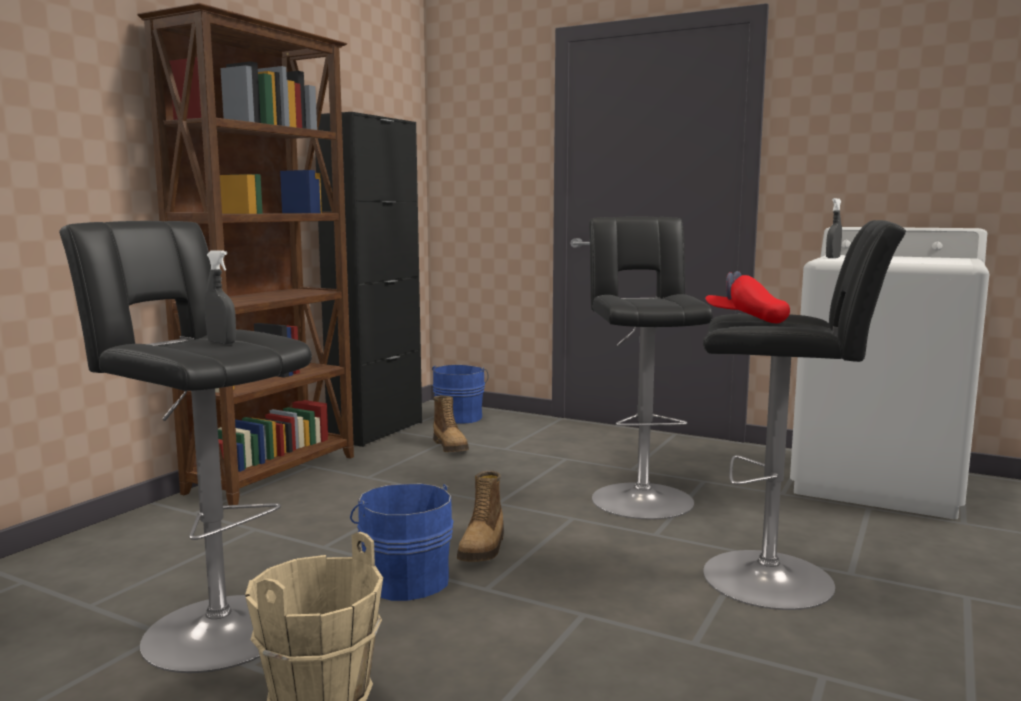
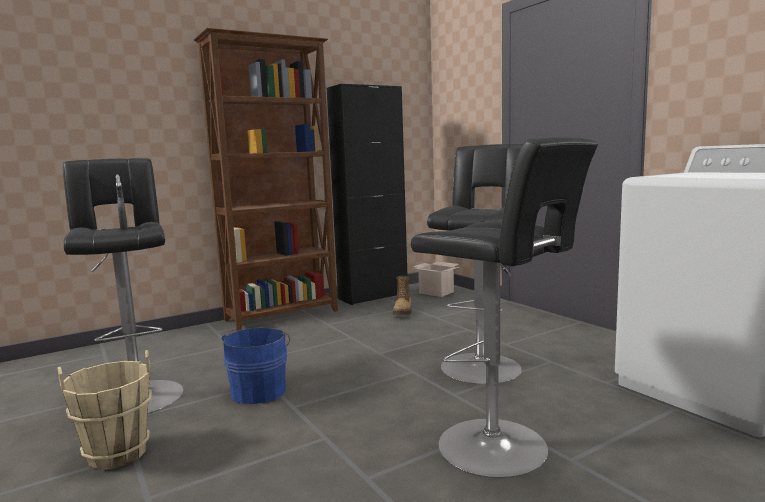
camera: 30 degrees right, 0 degrees up
(460, 417) = (437, 292): blue bucket -> cardboard box
(483, 548) = (328, 380): boot -> none
(746, 320) = (471, 227): red cap -> none
(832, 258) = (665, 174): grey spray bottle -> none

